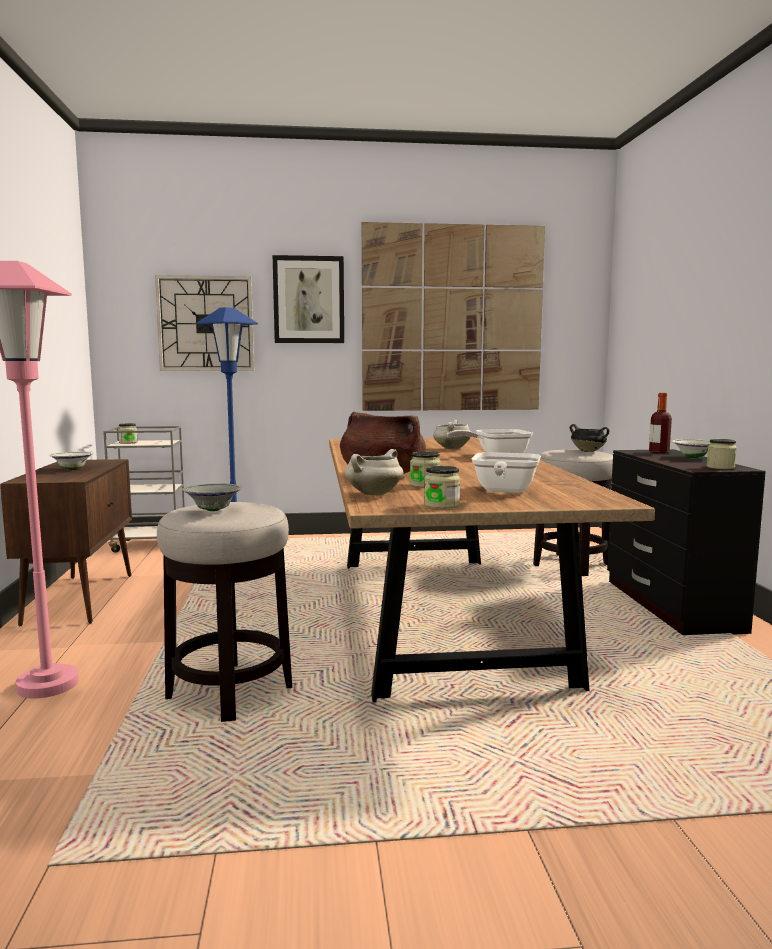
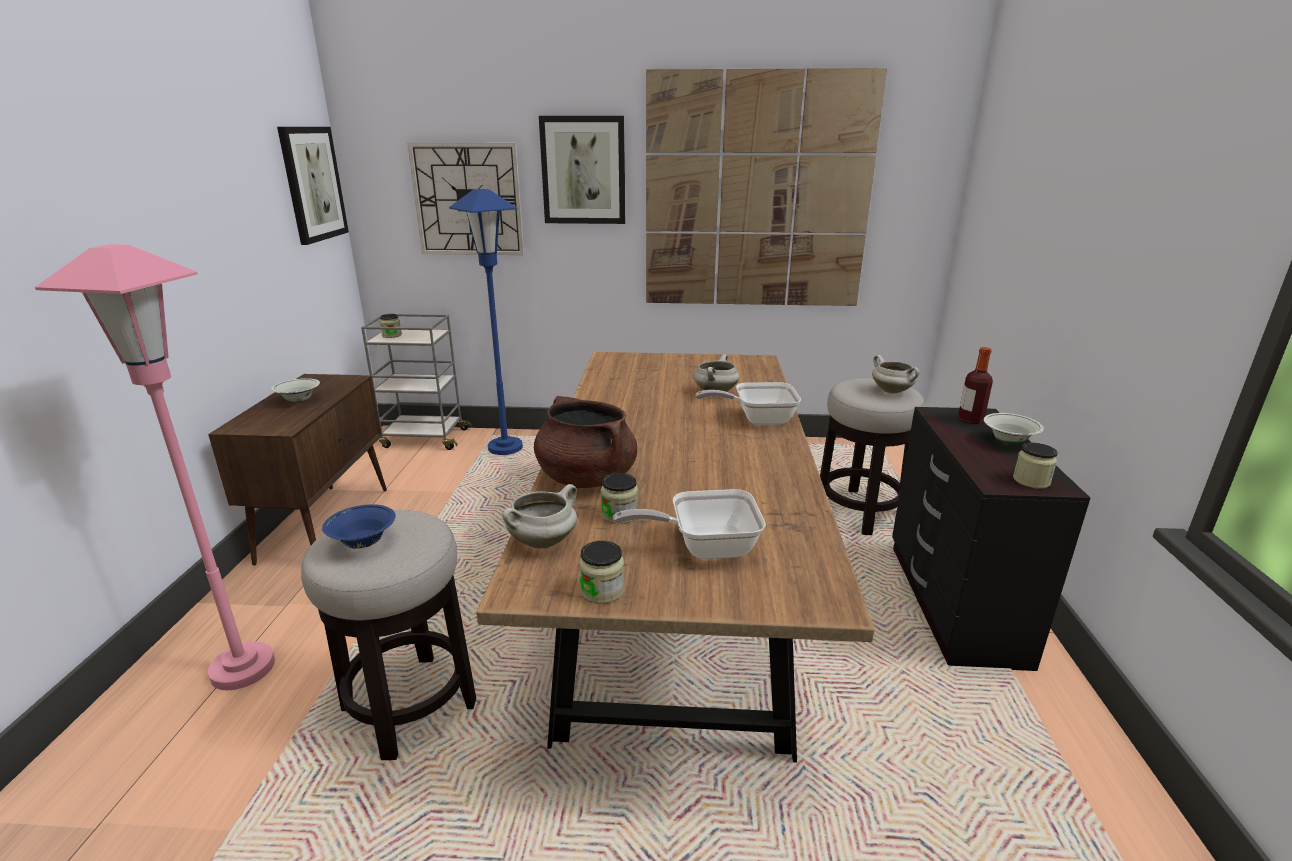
camera: 10 degrees right, 15 degrees up
(72, 302) = (313, 184): none -> picture
(213, 510) = (363, 543): grey bowl -> blue bowl
(504, 491) = (704, 547): frying pan -> frying pan turned 60 degrees clockwise
(588, 451) = (892, 391): black cooking pot -> white cooking pot

